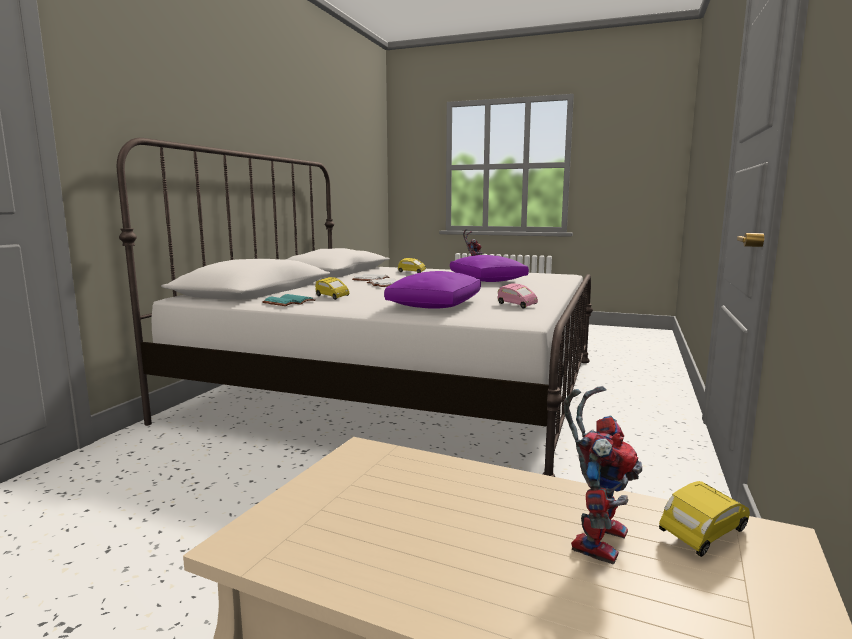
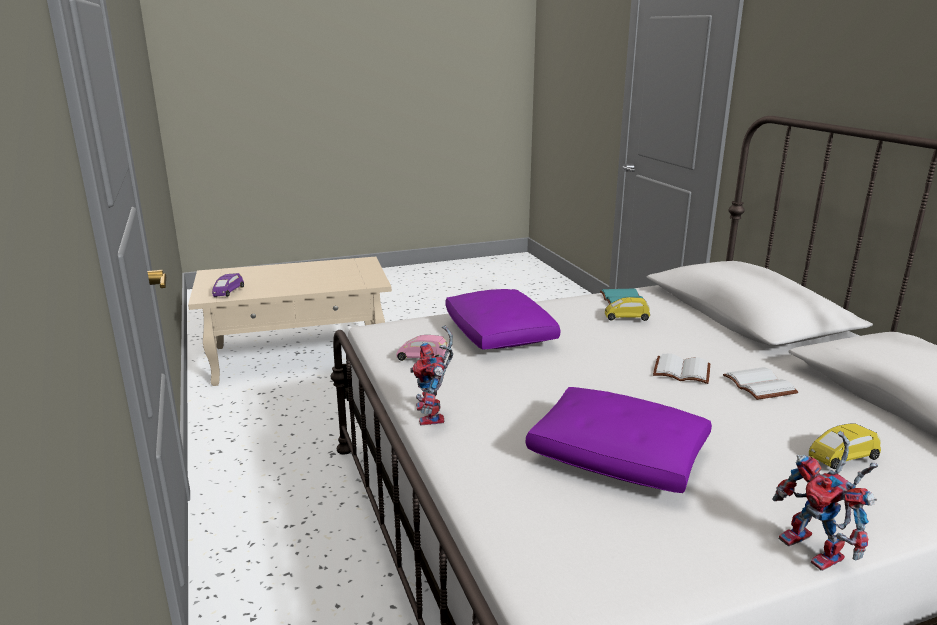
camera: 140 degrees right, 10 degrees up
(595, 535) = (265, 284): toy robot -> toy robot (434, 416)
(705, 535) = (228, 293): yellow toy car -> purple toy car

